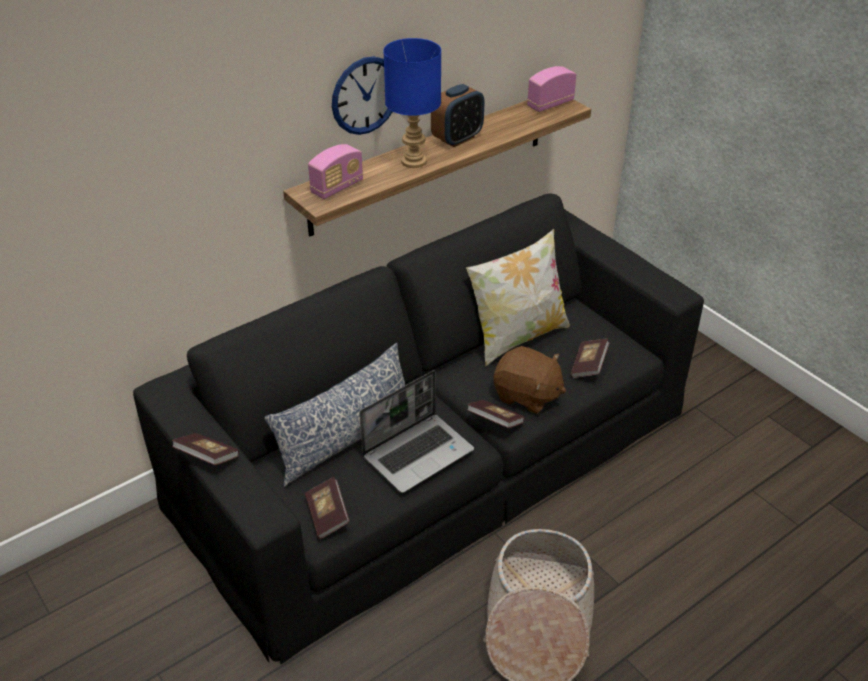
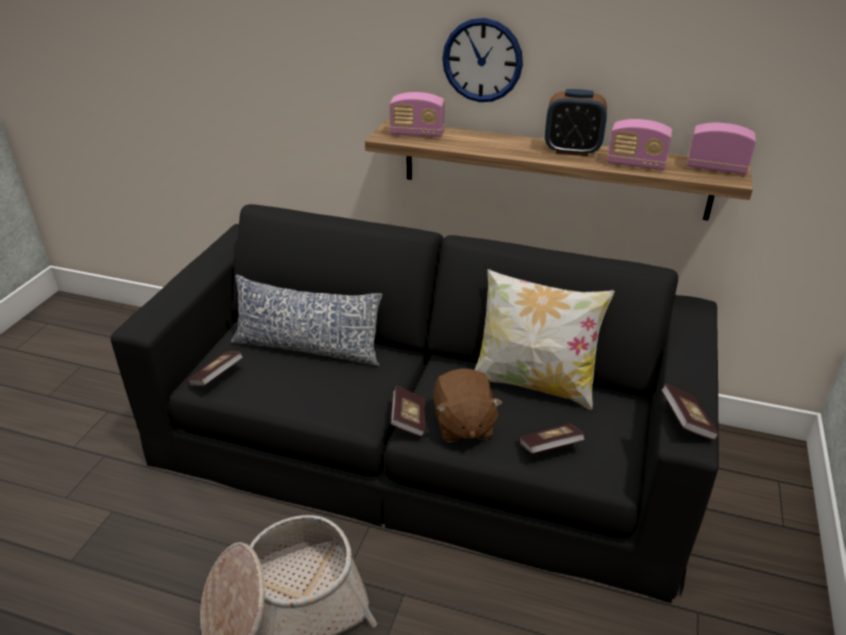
camera: 55 degrees right, 5 degrees down
(207, 457) = (186, 276): book -> book (686, 422)
(414, 161) = (504, 146): blue table lamp -> none
(418, 453) = (324, 391): laptop -> none
(510, 127) = (636, 164): none -> radio

